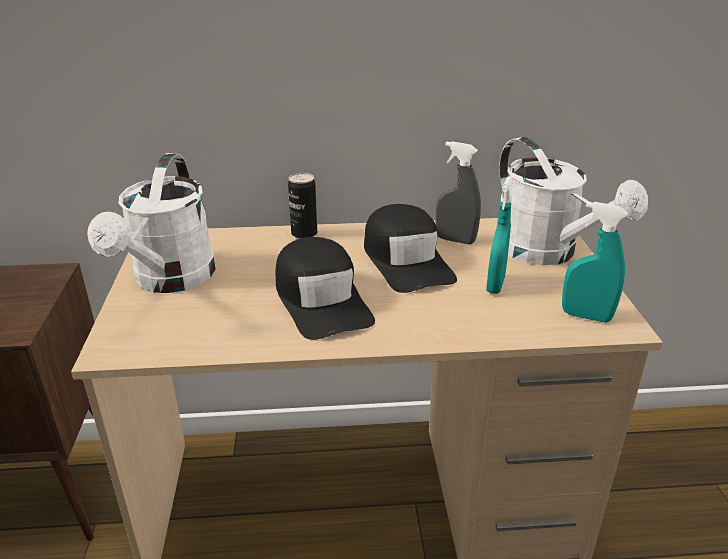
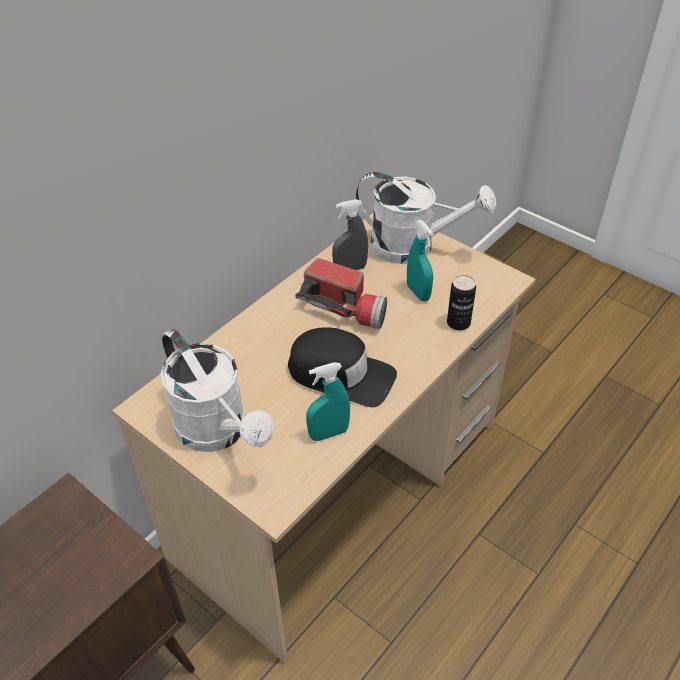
camera: 45 degrees left, 15 degrees up
(304, 233) = (246, 328): can -> can (458, 323)
(406, 261) = (345, 307): black cap -> flashlight
(586, 316) = (486, 285): turquoise spray bottle -> turquoise spray bottle (328, 433)

